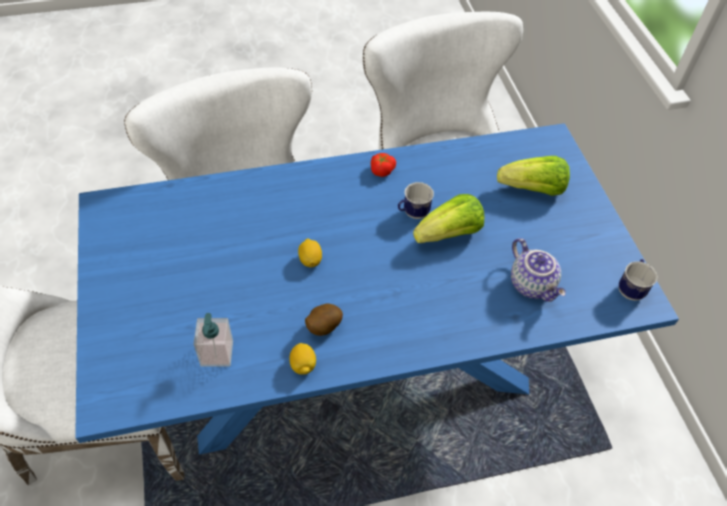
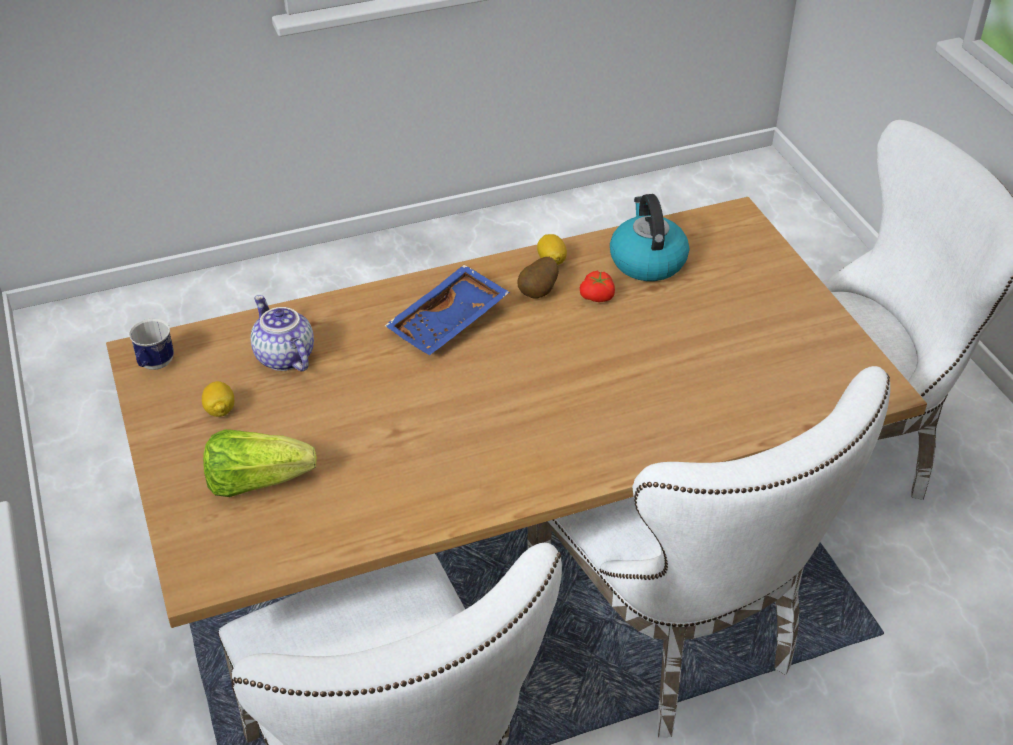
camera: 175 degrees right, 10 degrees down
(217, 353) = (647, 261): soap dispenser -> kettle
(310, 260) = (573, 355): lemon -> lemon (220, 410)
(357, 360) = (507, 570): blue dining table -> brown dining table
(381, 170) = (498, 485): tomato -> tomato (598, 297)
(402, 303) = (449, 323): none -> blue tray
(412, 213) = (444, 425): mug -> none
(449, 234) = (390, 404): lettuce -> none

